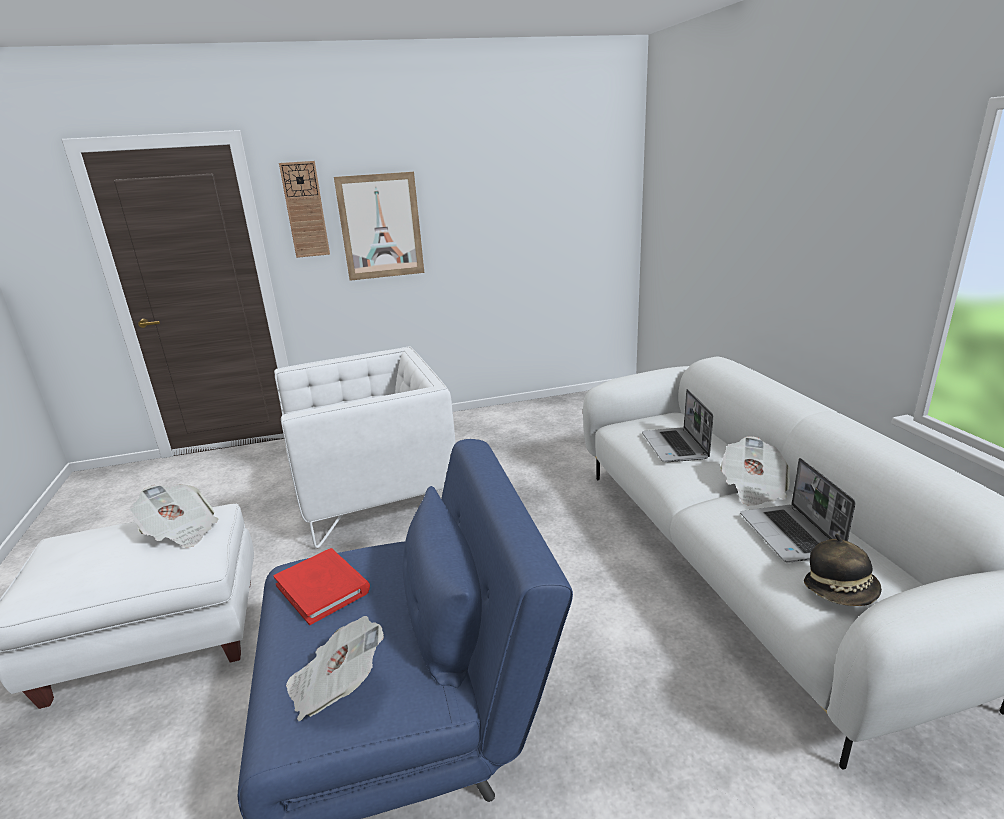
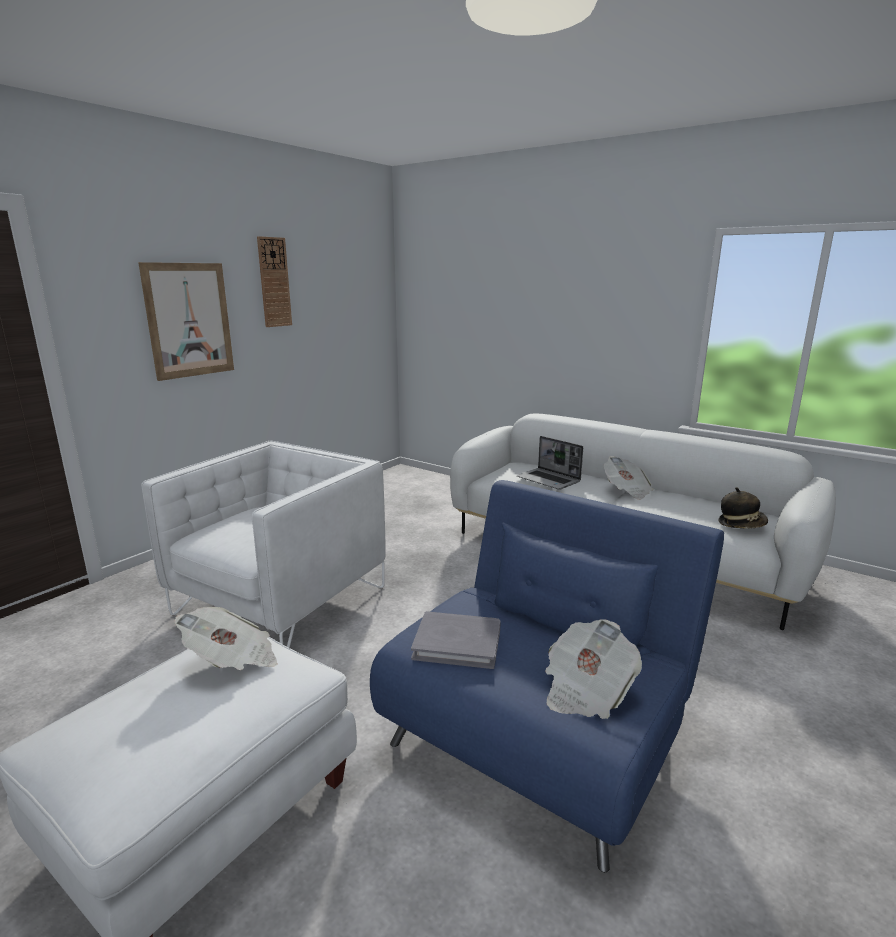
camera: 40 degrees left, 5 degrees down
(305, 210) = (105, 298): wall clock -> wall clock (274, 282)
(323, 588) = (457, 643): red book -> grey book
(791, 535) = (682, 507): laptop -> none

